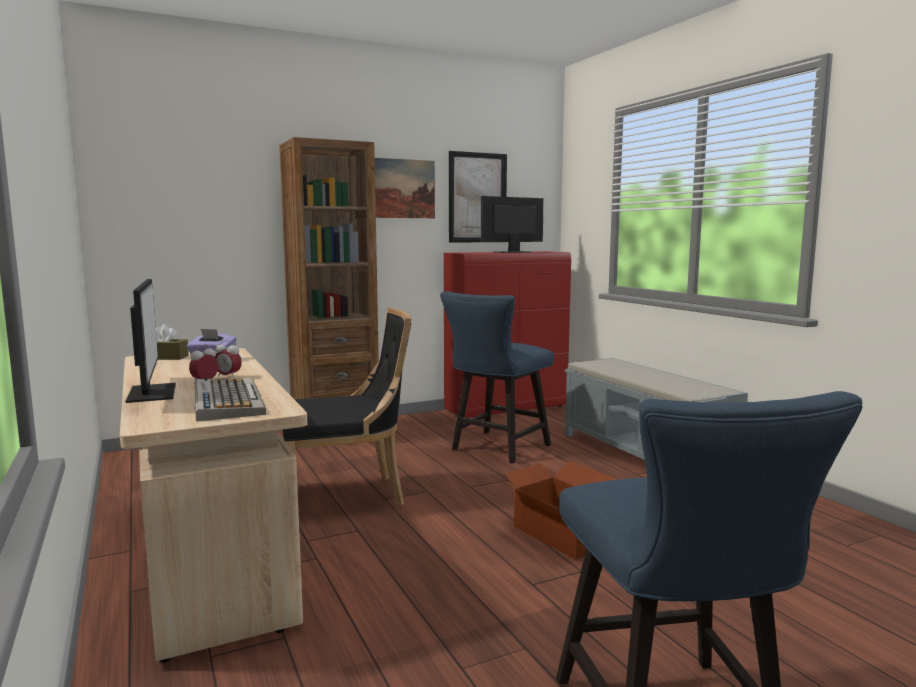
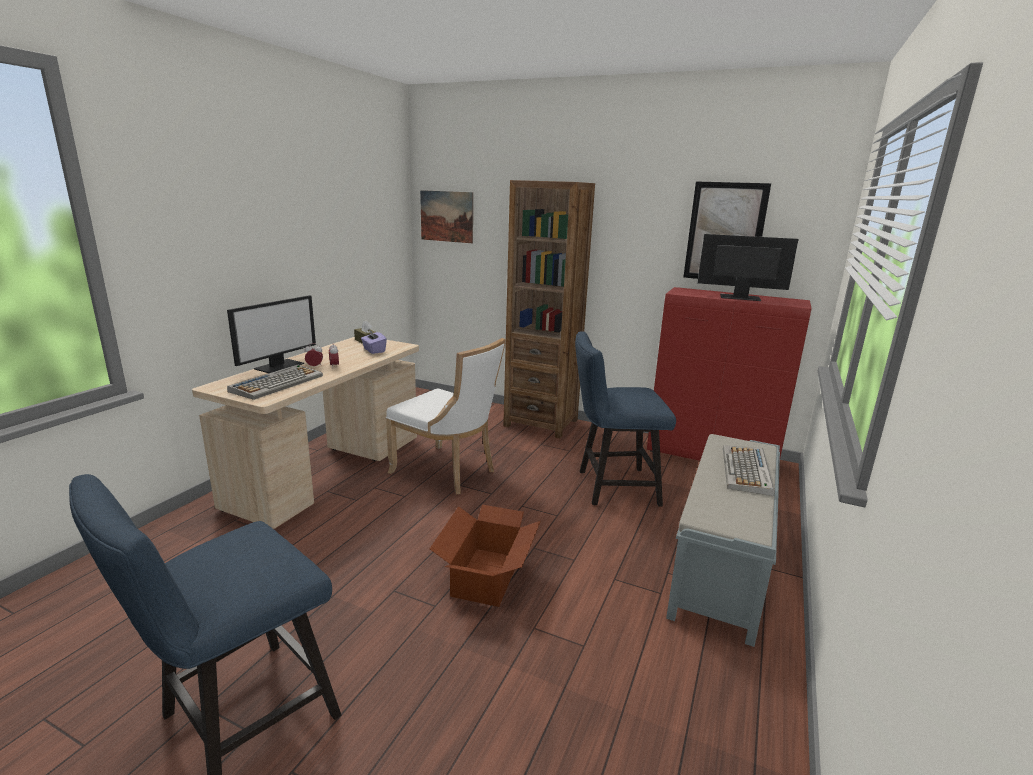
camera: 50 degrees right, 10 degrees up
(347, 496) = (447, 472): black chair -> white chair
(401, 188) = (638, 220): picture -> picture (446, 216)
(639, 371) = (746, 471): none -> keyboard

